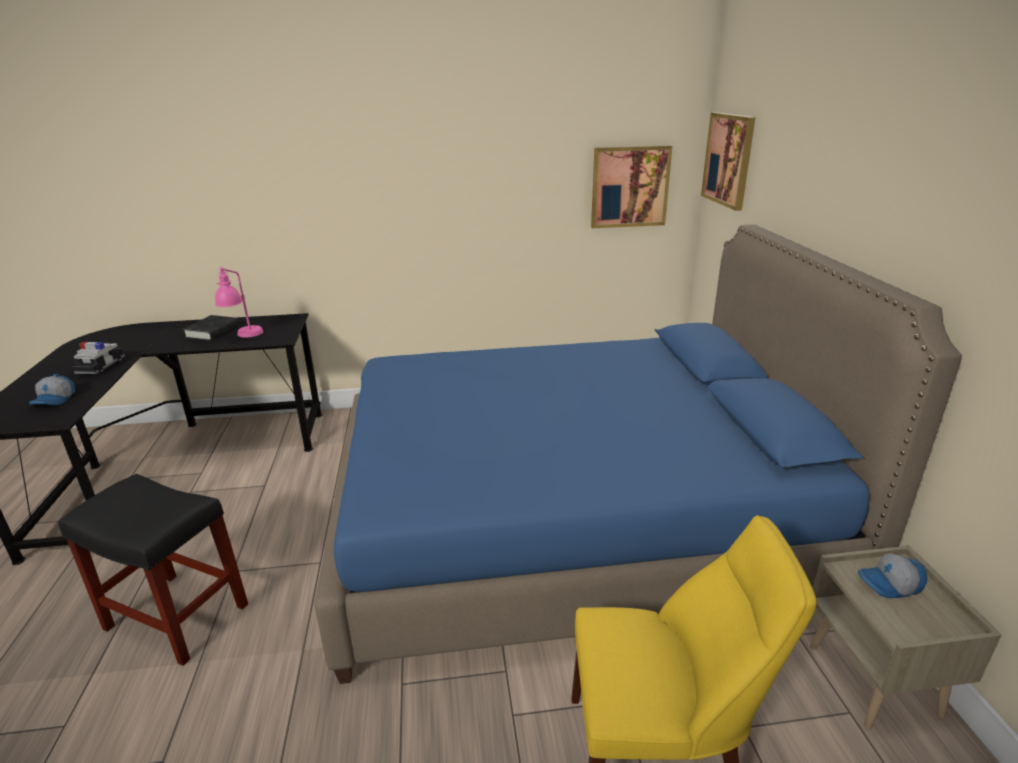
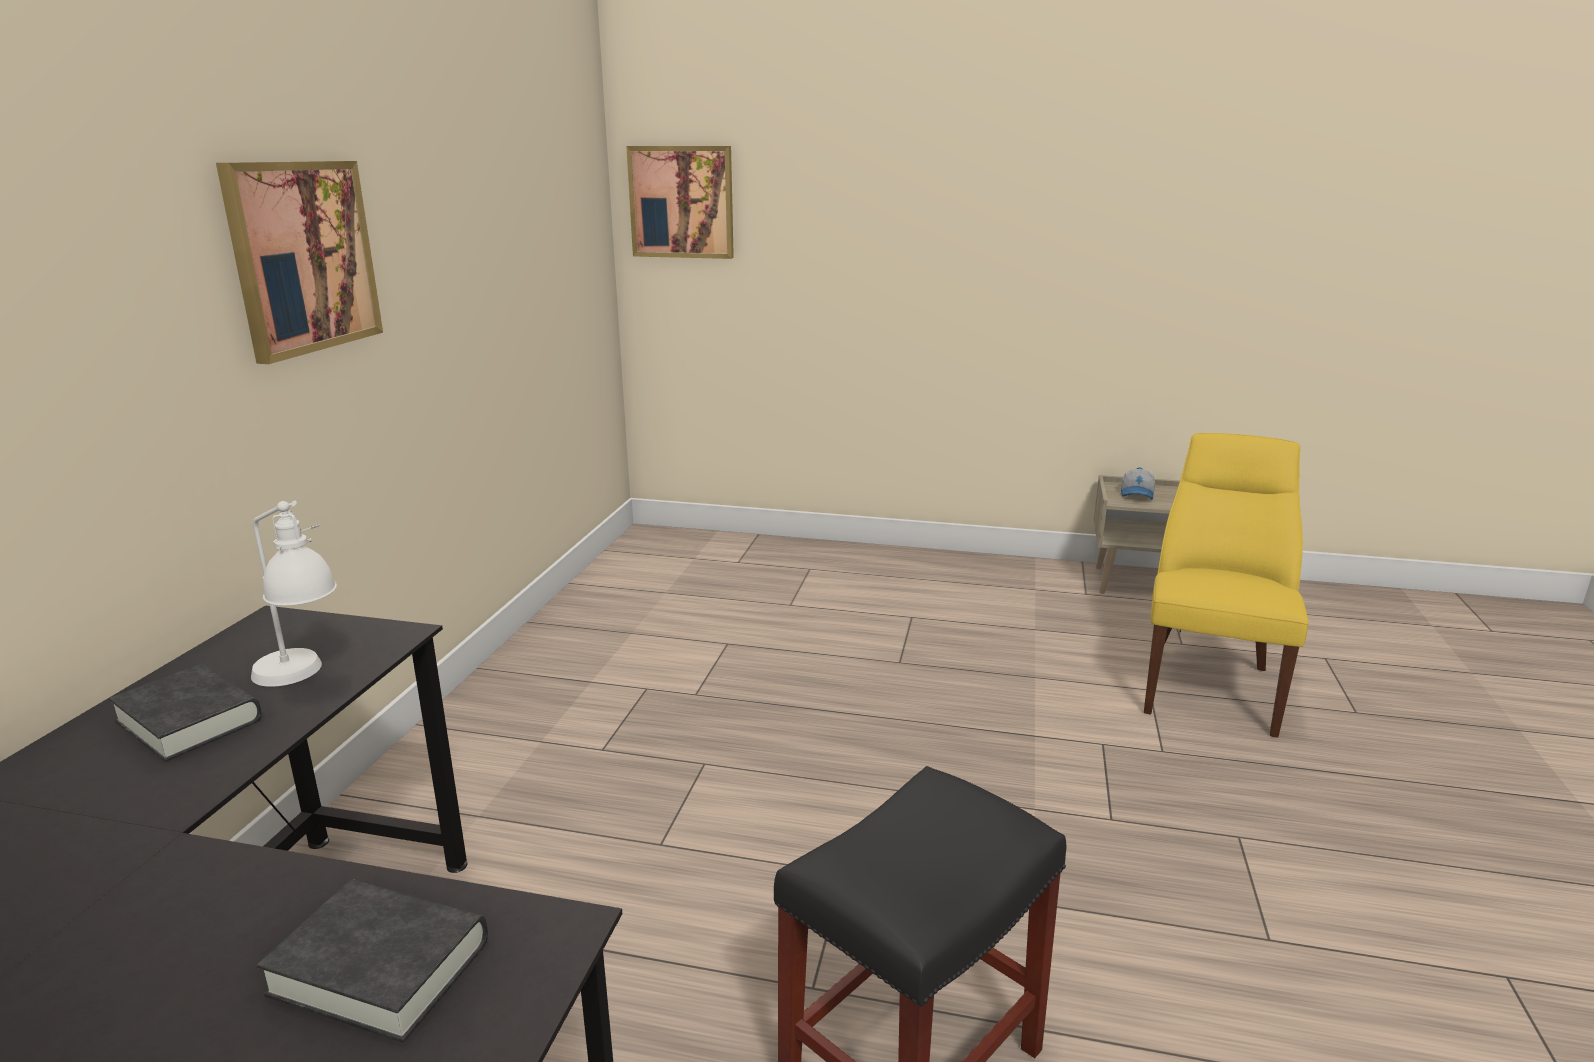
camera: 70 degrees left, 5 degrees down
(55, 400) = (380, 968): cap -> black book
(101, 367) = (193, 902): toy car -> none
(244, 337) = (304, 677): pink table lamp -> white table lamp
(572, 525) = (880, 654): blue bed -> none
(629, 187) = (572, 252): picture -> picture (303, 257)

